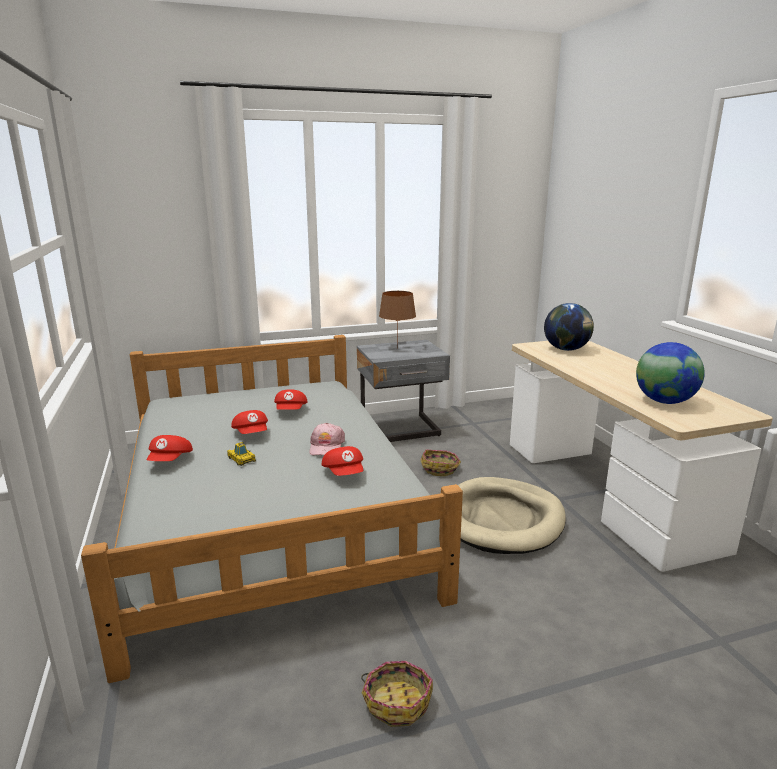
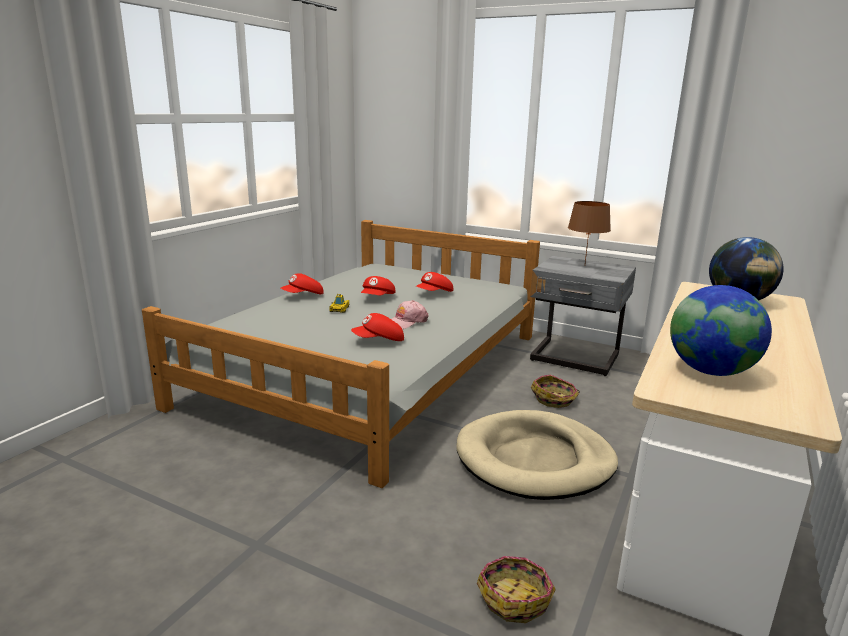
camera: 45 degrees right, 0 degrees up
(344, 473) = (379, 341): red cap -> red cap turned 45 degrees clockwise
(397, 701) = (243, 511): basket -> basket (515, 598)

